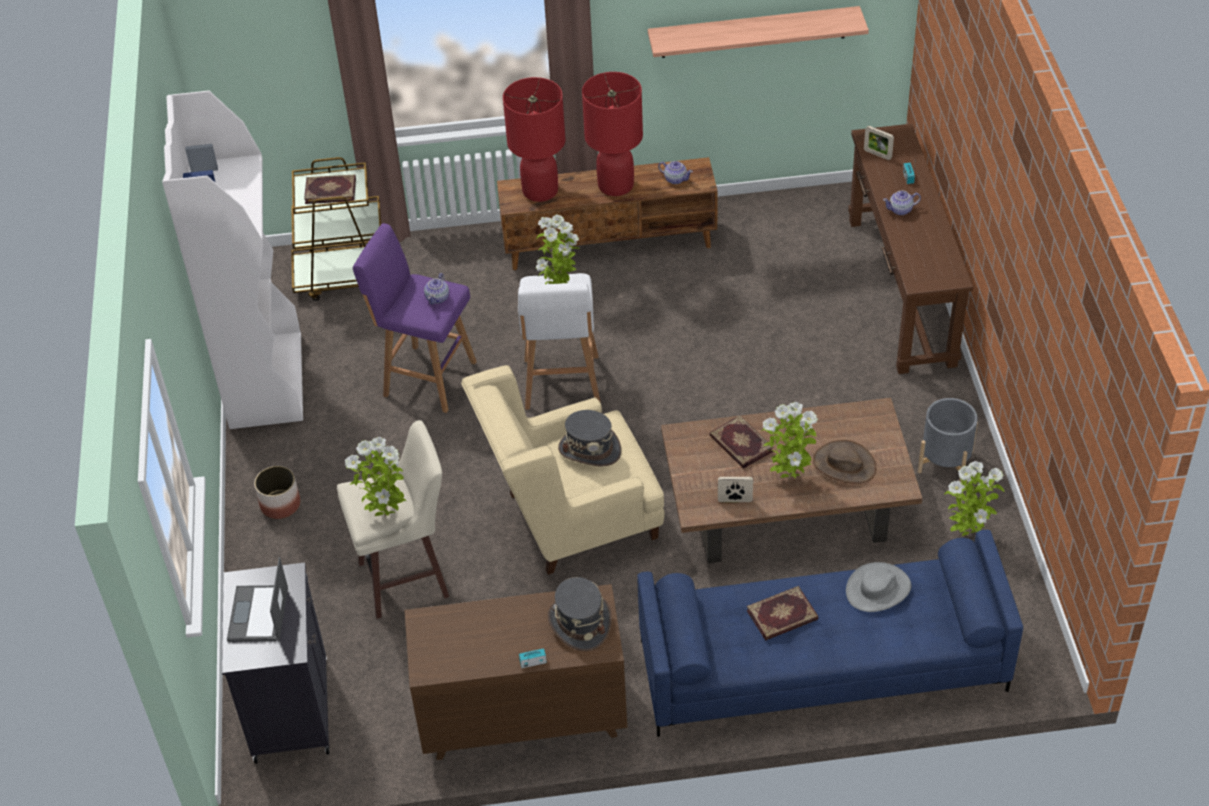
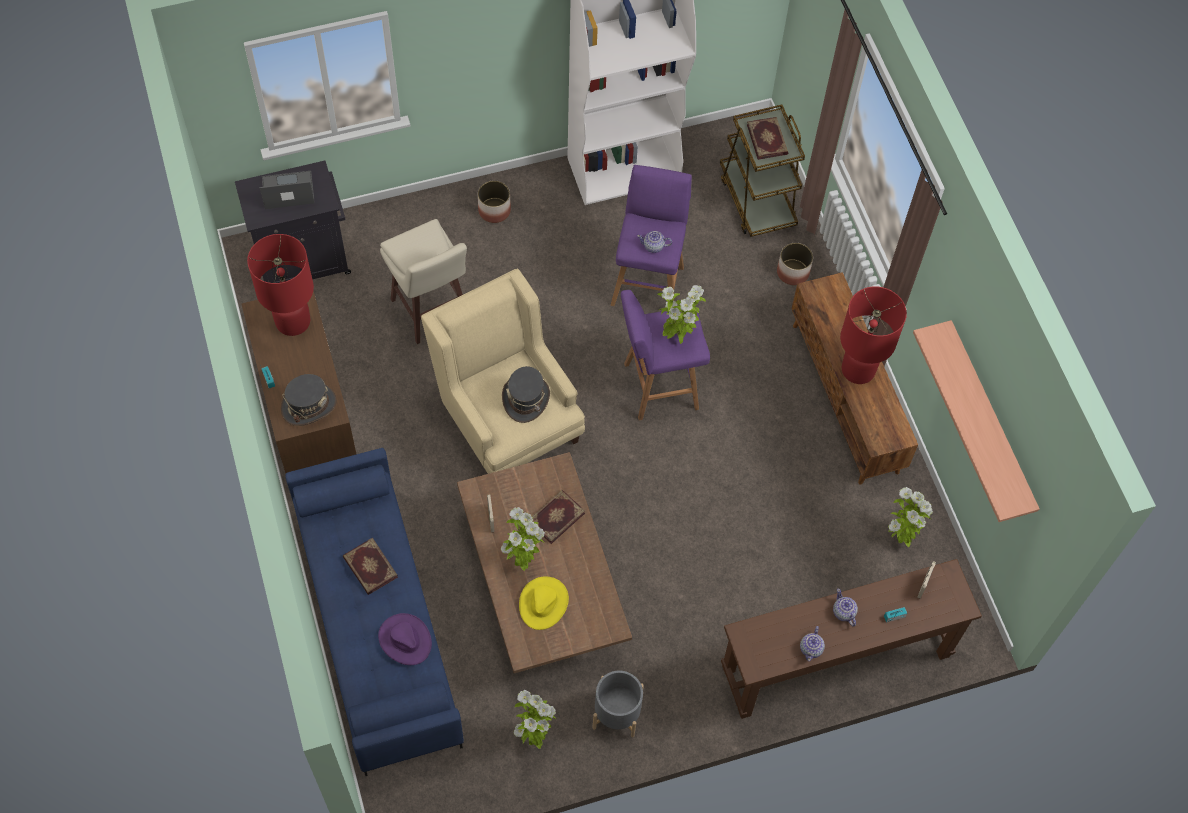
camera: 75 degrees right, 15 degrees up
(386, 515) = (405, 256): potted plant -> potted plant (900, 537)
(448, 261) = (793, 272): none -> planter
(540, 190) = (836, 309): red table lamp -> red table lamp (293, 321)
(562, 385) = (658, 386): white stool -> purple stool
(675, 179) = (878, 419): teapot -> teapot (811, 648)
(844, 465) = (543, 603): brown hat -> yellow hat
(878, 589) = (405, 640): grey hat -> purple hat

